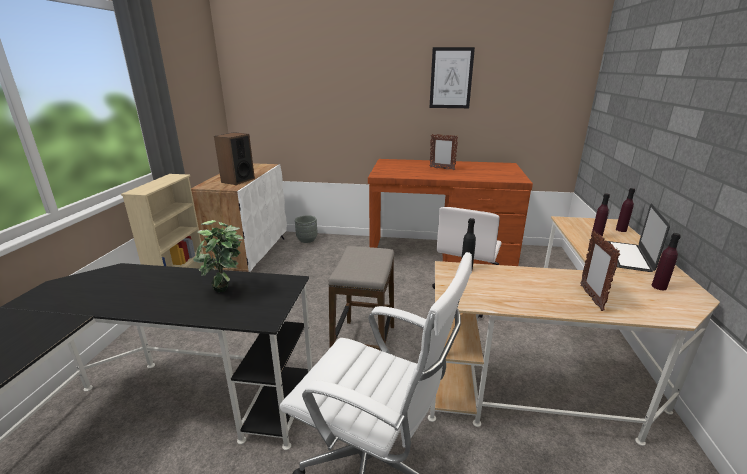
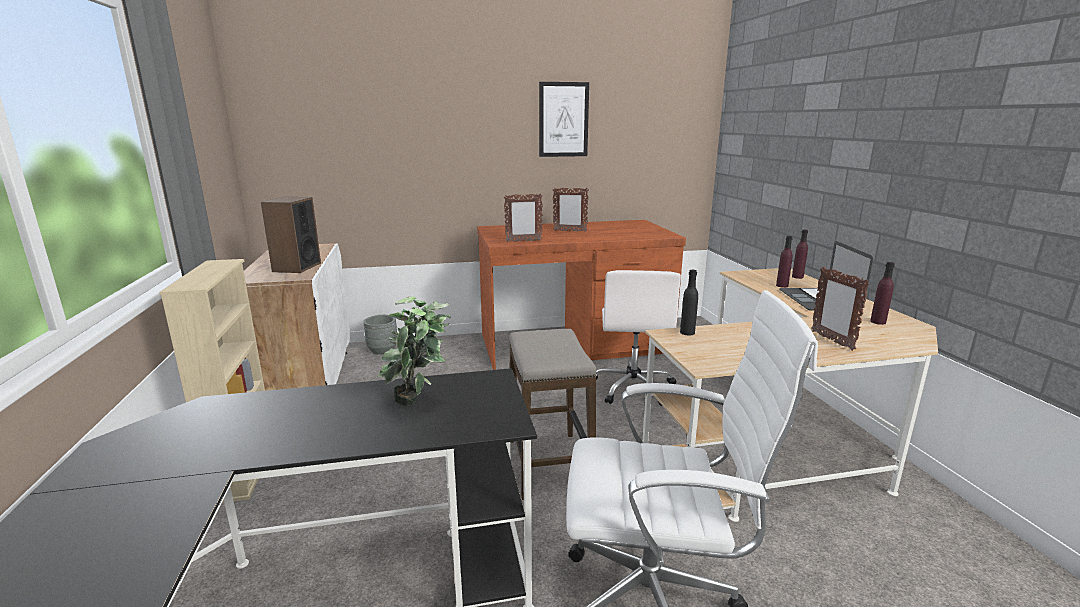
camera: 20 degrees left, 5 degrees down
(397, 174) = (523, 241): none -> picture frame

